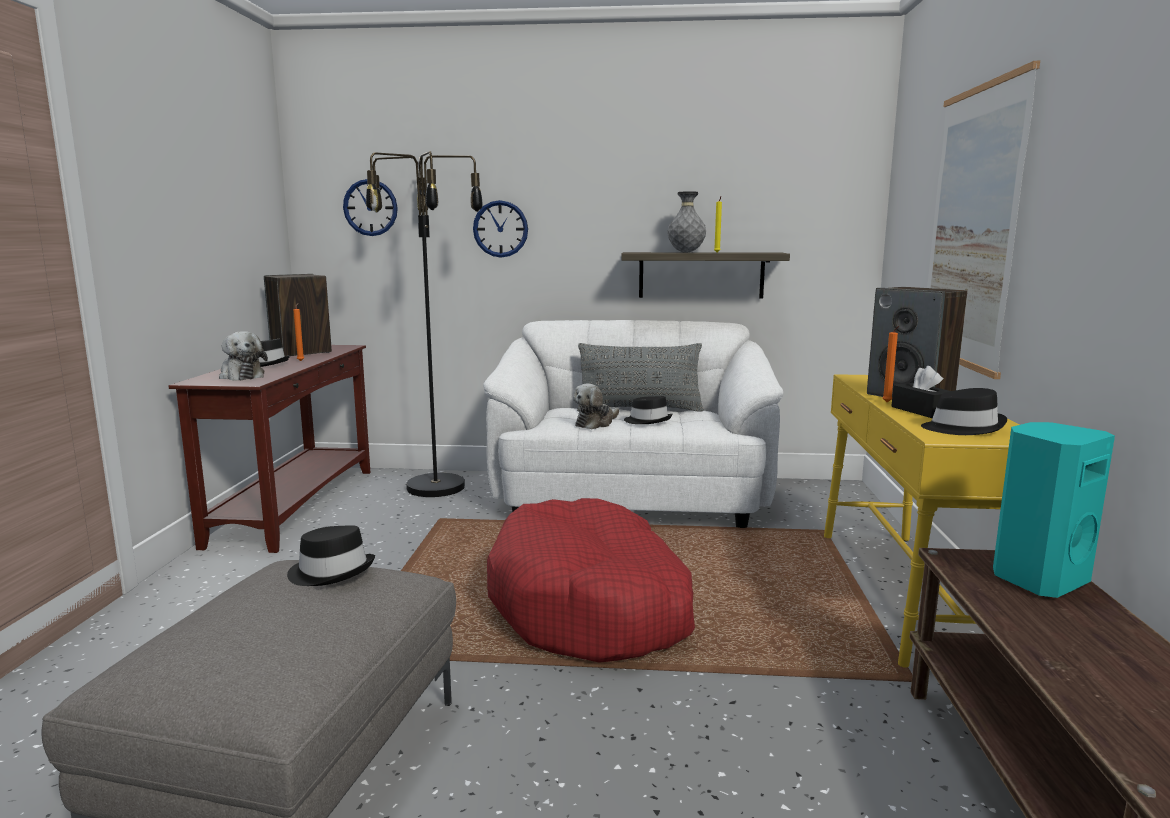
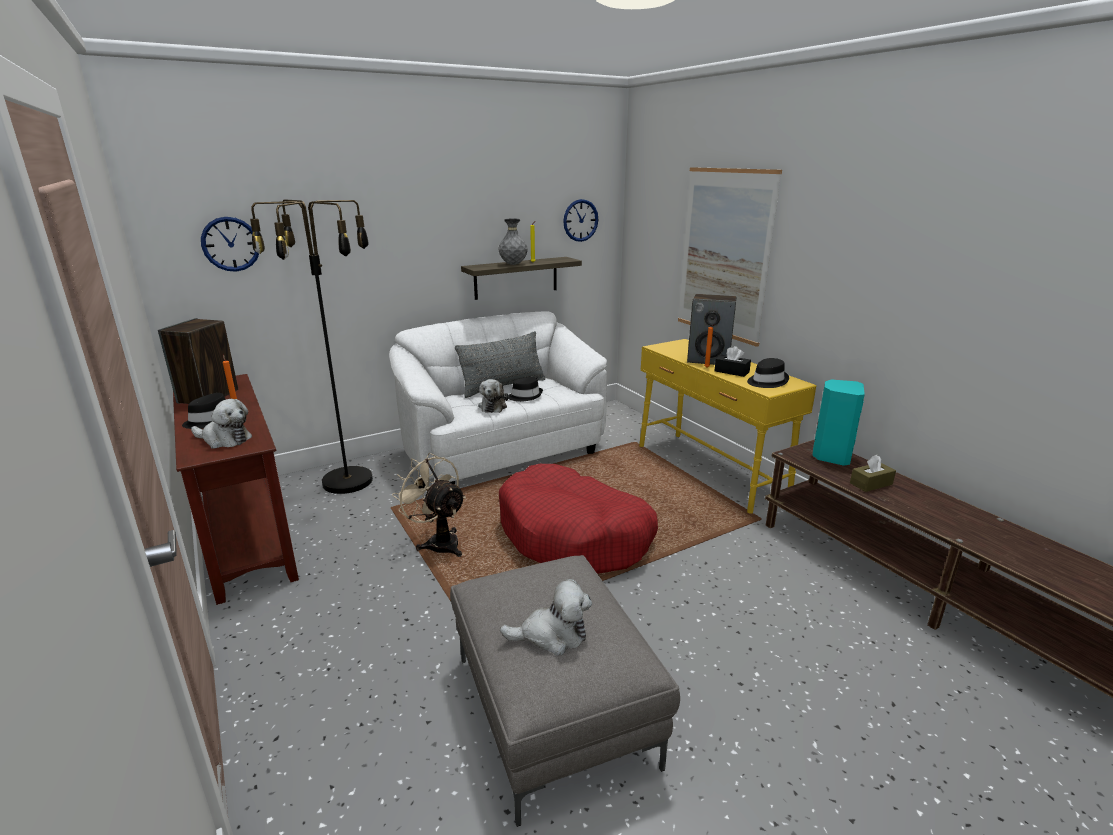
camera: 35 degrees left, 10 degrees up
(235, 626) = (552, 635): none -> plush toy
(331, 571) = (537, 577): black hat -> none
(437, 562) = (438, 542): none -> beige fan
(500, 229) = (360, 255): wall clock -> wall clock (580, 220)
(1063, 637) = (871, 484): none -> brown tissue box

